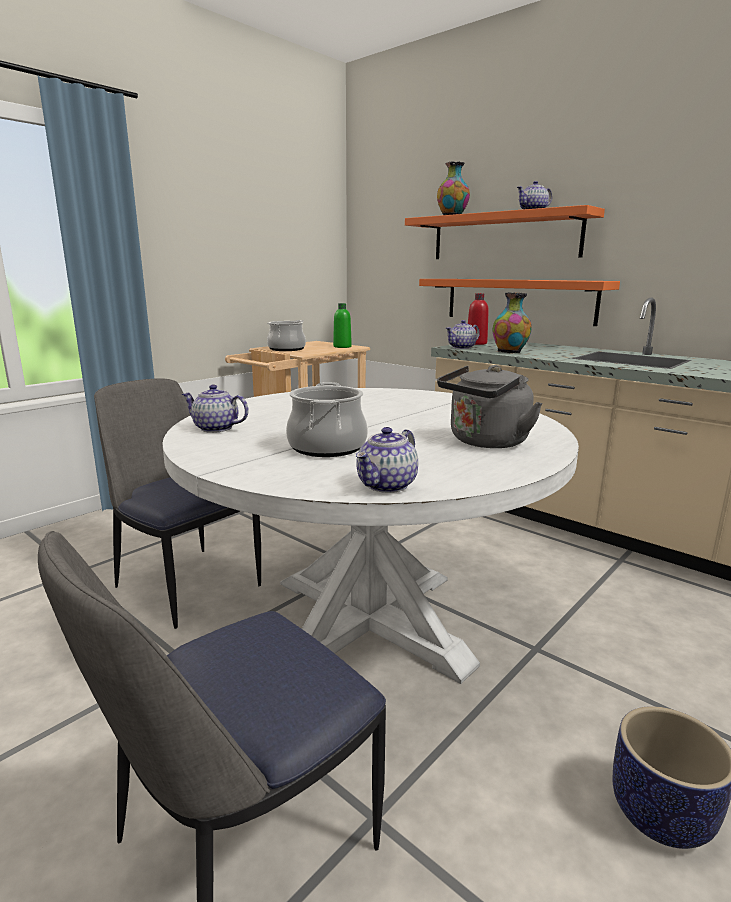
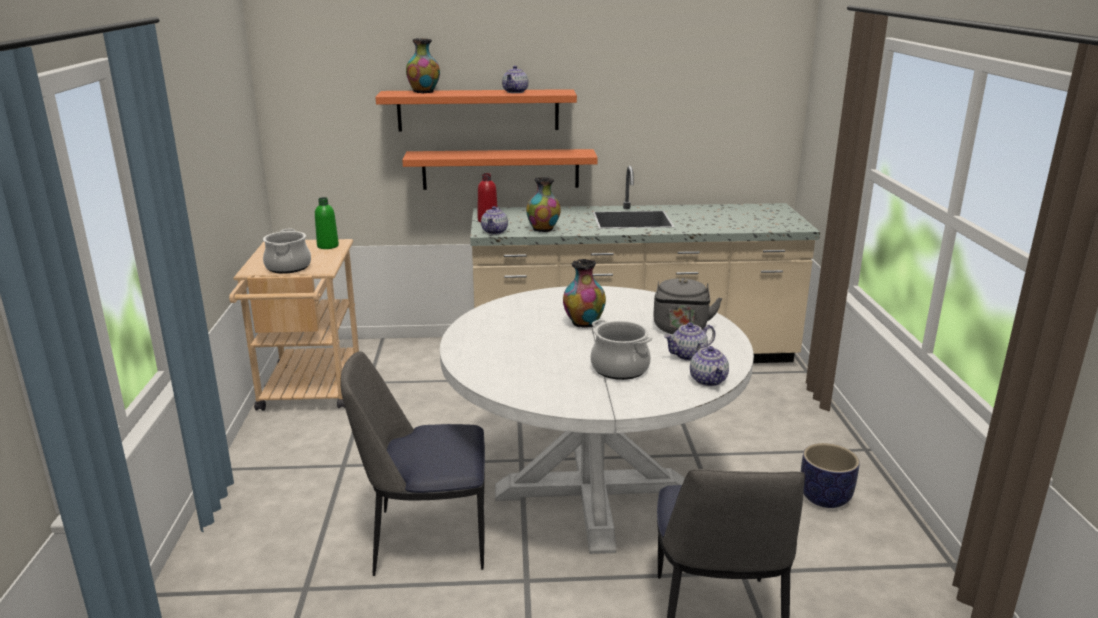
camera: 45 degrees left, 5 degrees up
(215, 428) = (515, 383): teapot -> teapot (688, 355)
(397, 414) = (583, 323): none -> vase

